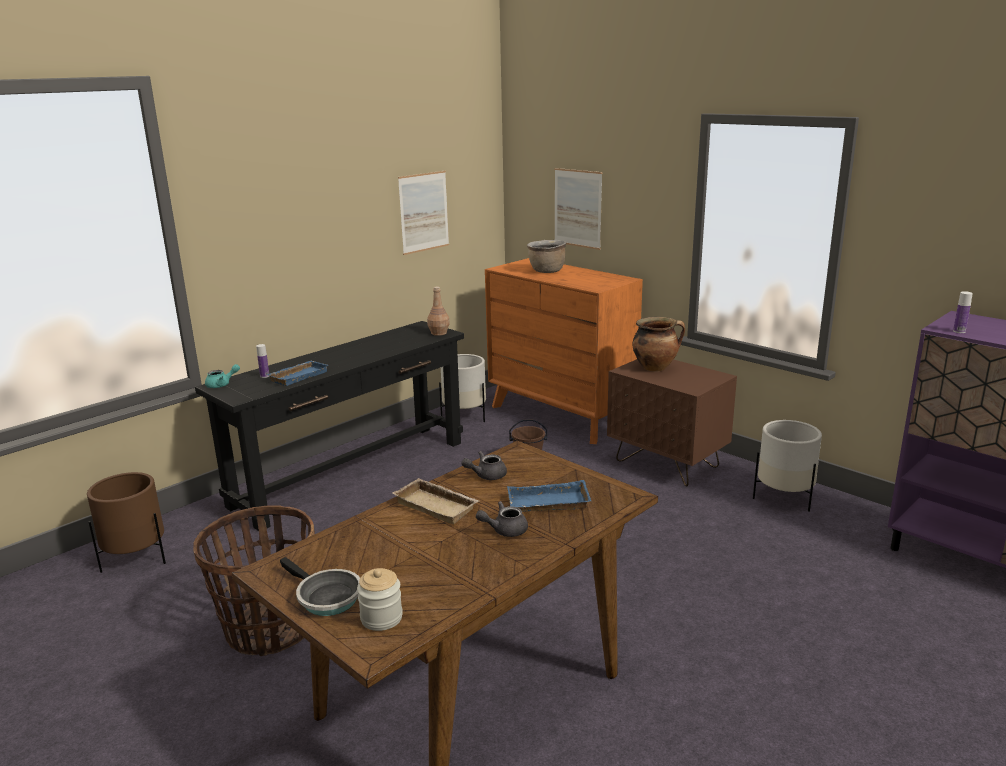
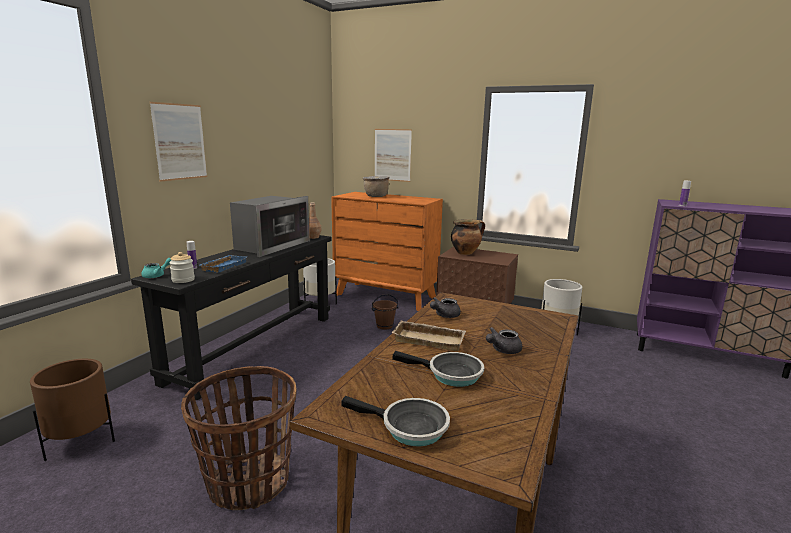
camera: 20 degrees left, 5 degrees down
(374, 345) = (270, 246): none -> microwave
(381, 618) = (481, 437): jar -> jar (183, 280)
(417, 550) = (450, 374): none -> frying pan
(424, 212) = (289, 154): picture -> picture (180, 142)
(547, 504) = (512, 329): blue tray -> none

